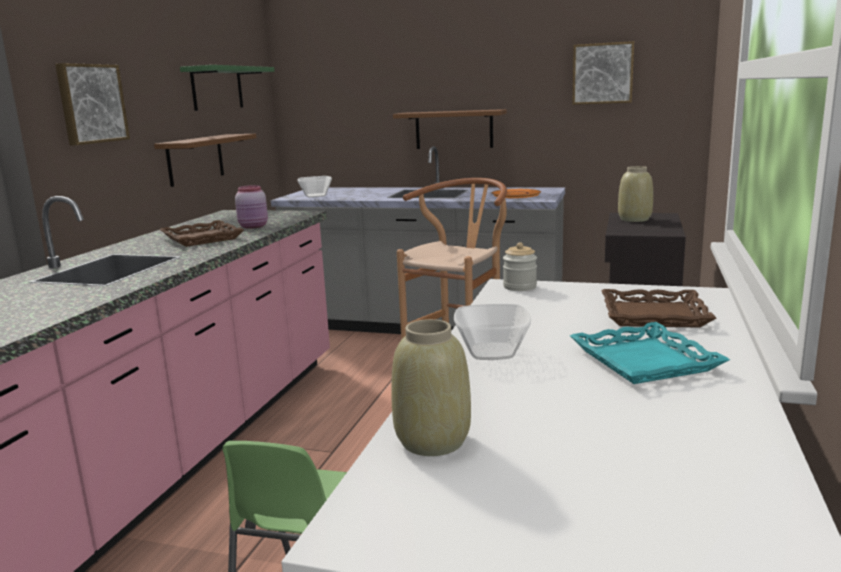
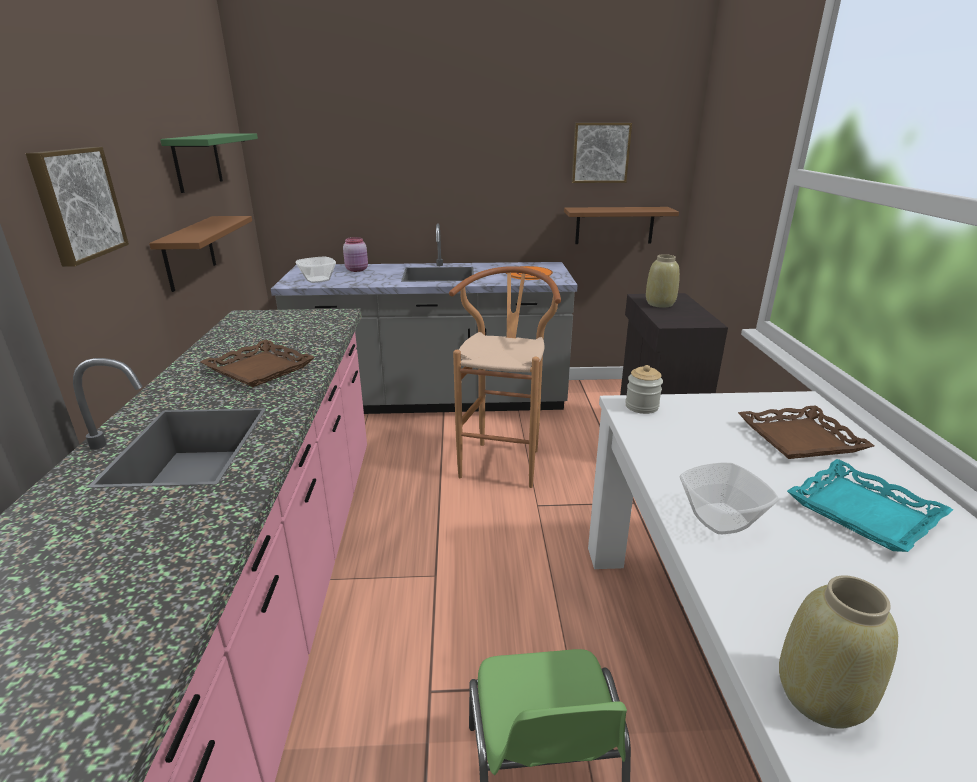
camera: 20 degrees left, 10 degrees up
(254, 226) = (304, 342): pink jar -> pink jar (357, 270)
(454, 129) = (453, 204): brown shelf -> brown shelf (614, 225)

